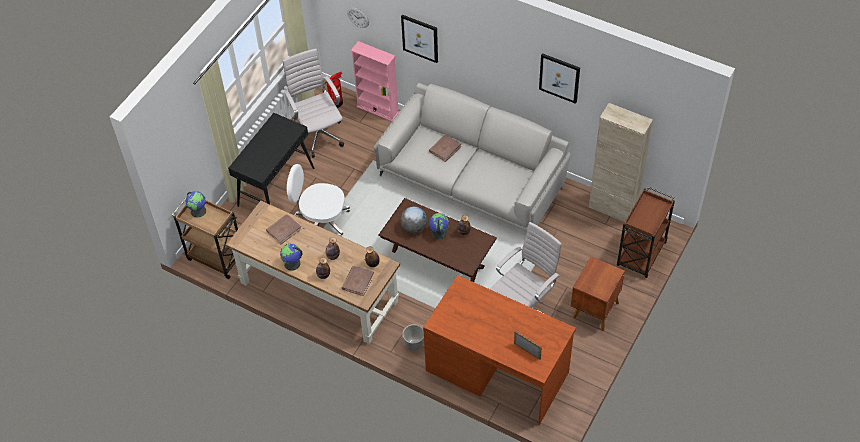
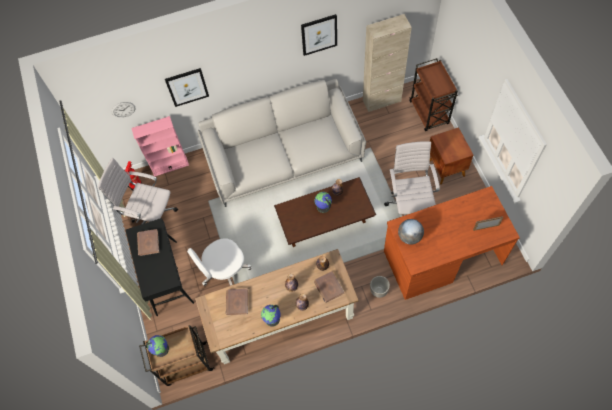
camera: 45 degrees left, 10 degrees up
(414, 227) = (304, 218): globe -> globe (409, 236)
(445, 149) = (261, 150): brown book -> brown book (148, 243)

